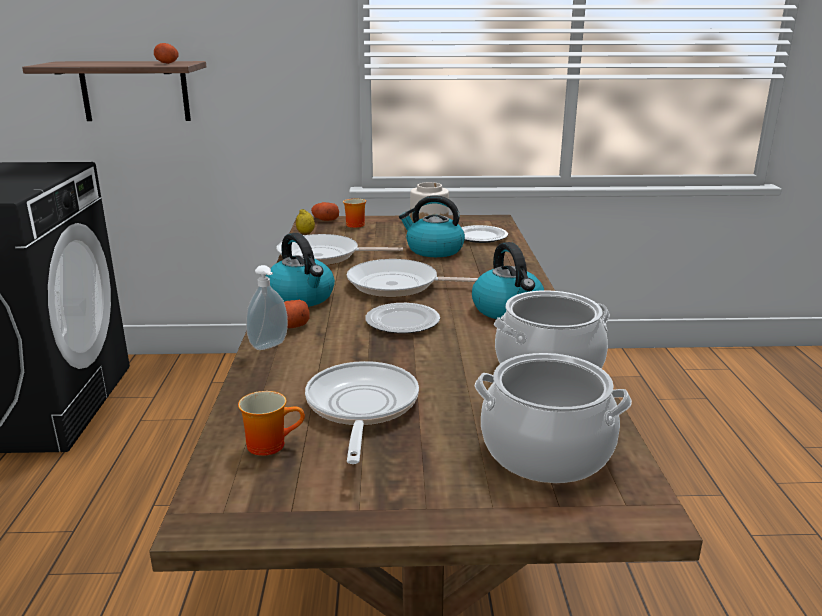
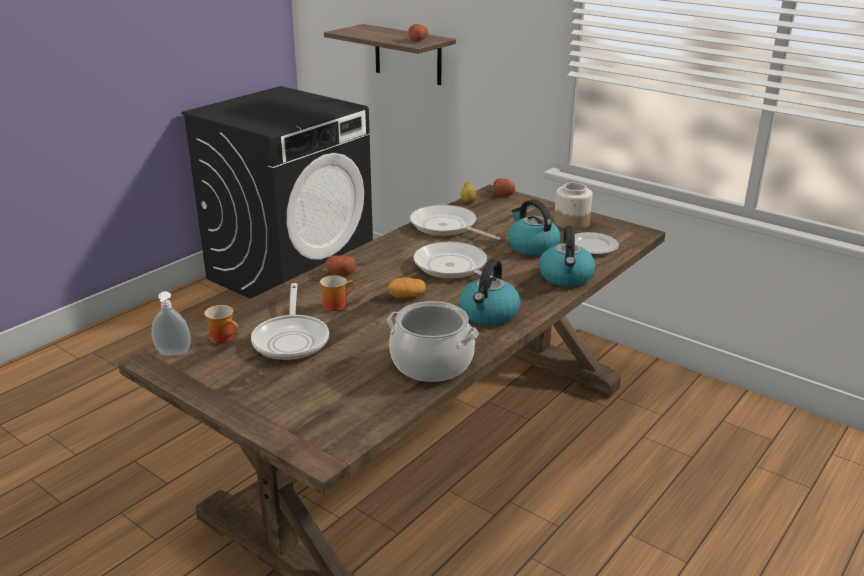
camera: 40 degrees right, 5 degrees up
(270, 346) = (310, 283): soap dispenser -> soap dispenser (173, 354)
(301, 298) = (379, 255): kettle -> kettle (566, 277)
(354, 224) = (517, 204): mug -> mug (336, 305)
(361, 408) = (292, 339): frying pan -> frying pan turned 135 degrees clockwise
(403, 322) = (406, 296): plate -> potato
(546, 452) = (335, 405): cooking pot -> none

